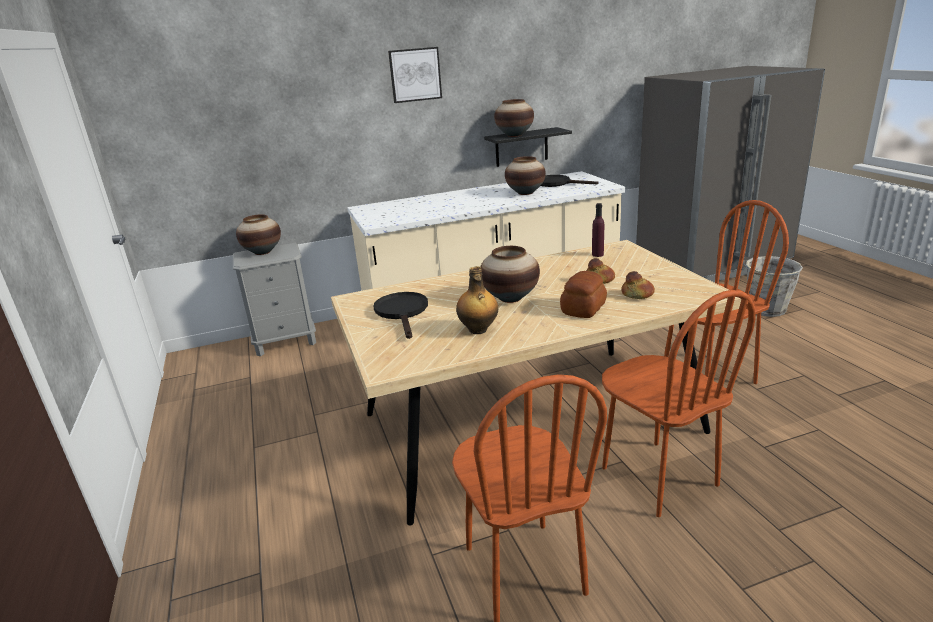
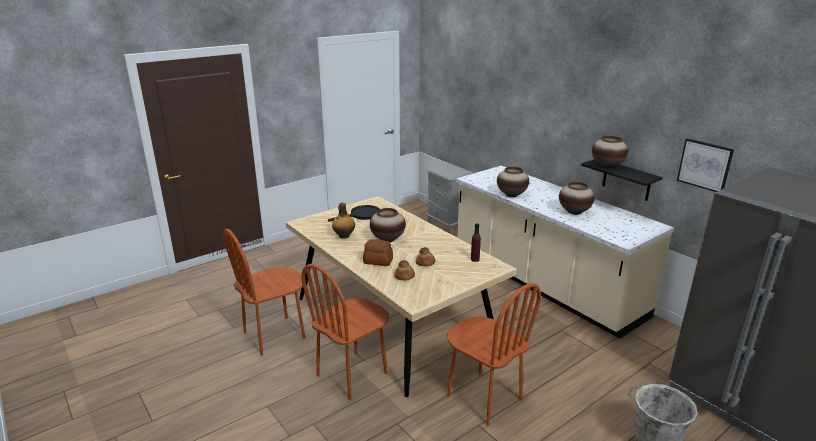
camera: 70 degrees right, 0 degrees up
(262, 252) = (452, 168): vase -> vase (511, 195)
(415, 75) = (560, 94): picture -> picture (705, 165)
(557, 183) = (615, 221): black frying pan -> none

